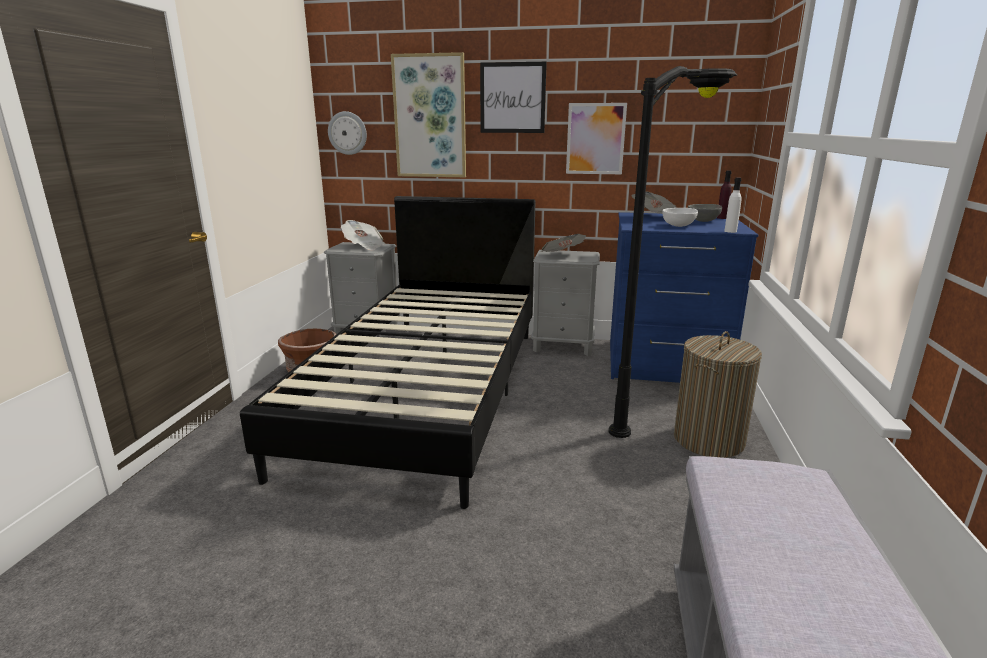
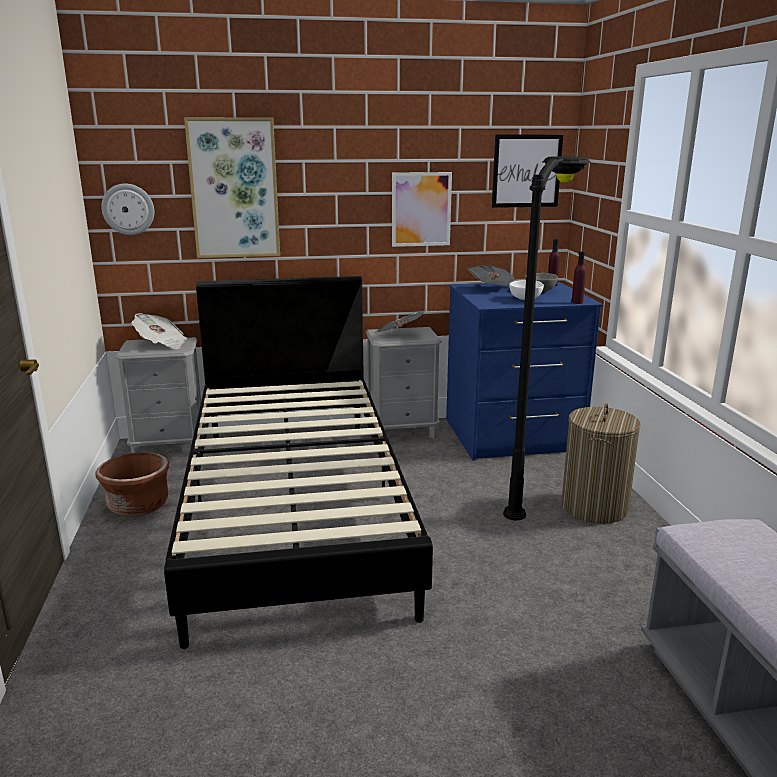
camera: 20 degrees left, 0 degrees up
(512, 98) = (330, 167): picture -> picture (526, 171)
(730, 231) = (577, 302): white bottle -> purple bottle

